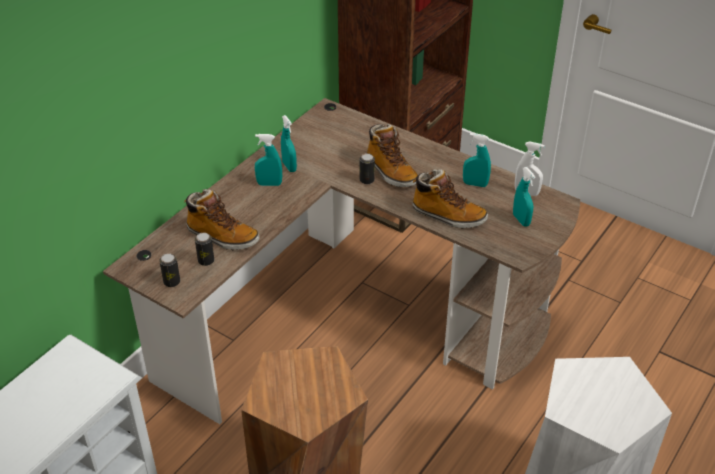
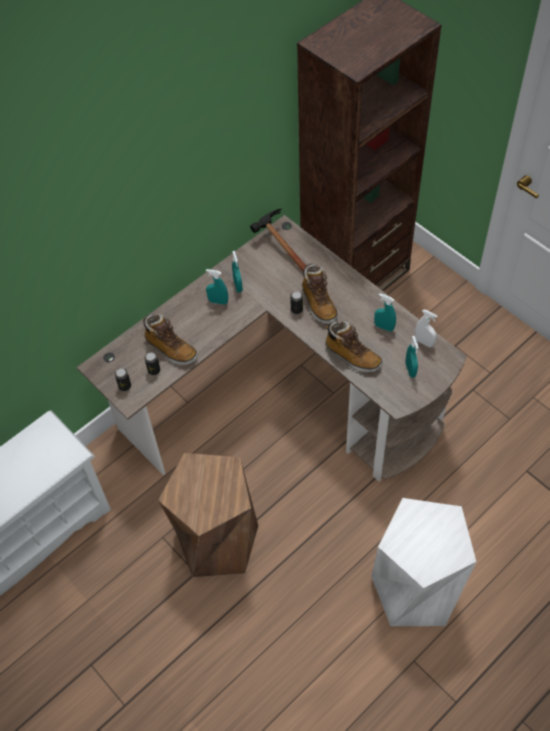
camera: 15 degrees right, 15 degrees up
(326, 125) = (278, 246): none -> hammer

